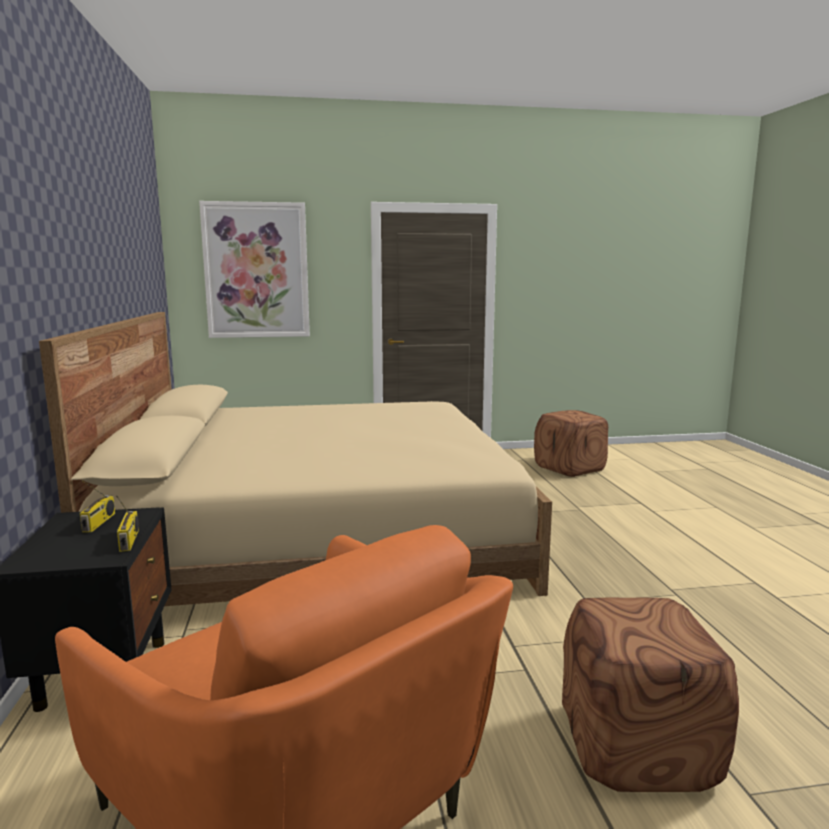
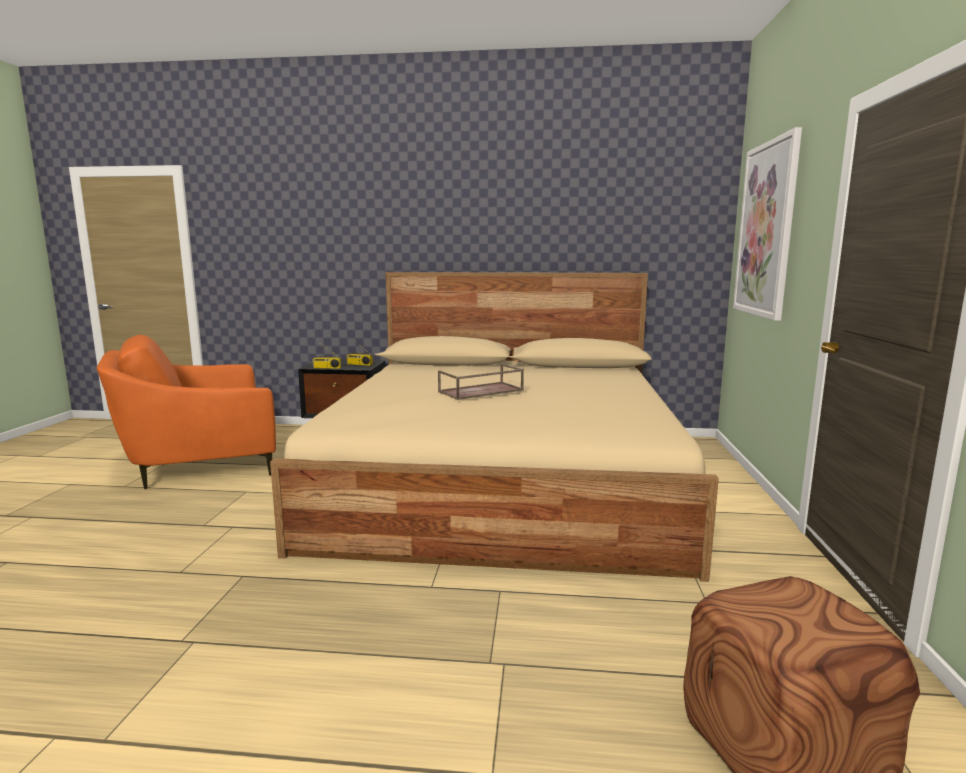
camera: 105 degrees right, 0 degrees up
(357, 432) = (480, 391): none -> brown tray
(637, 744) = (92, 541): brown ottoman -> none

